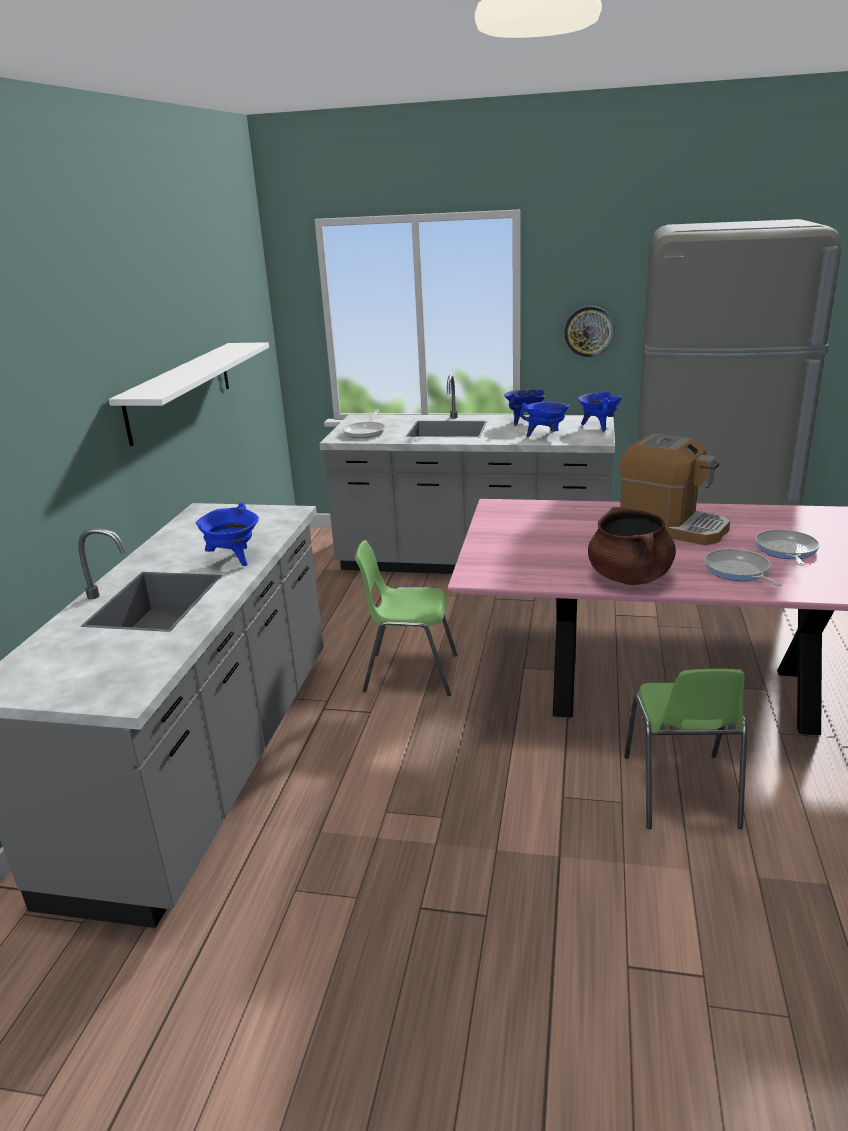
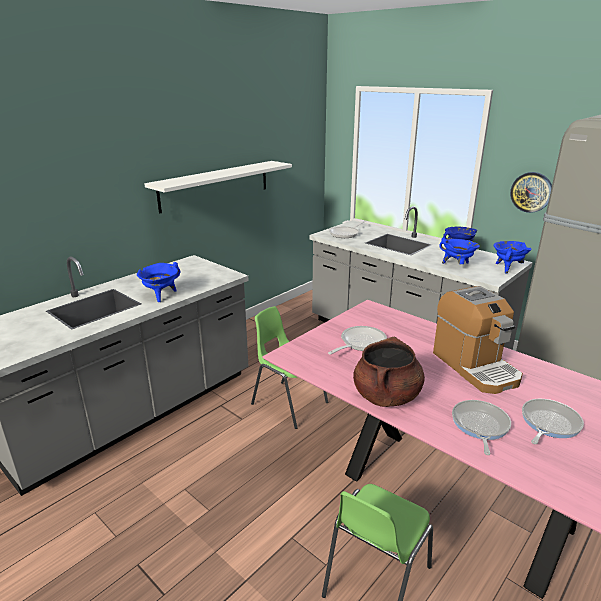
camera: 30 degrees right, 0 degrees up
(535, 541) = (360, 343): none -> frying pan

